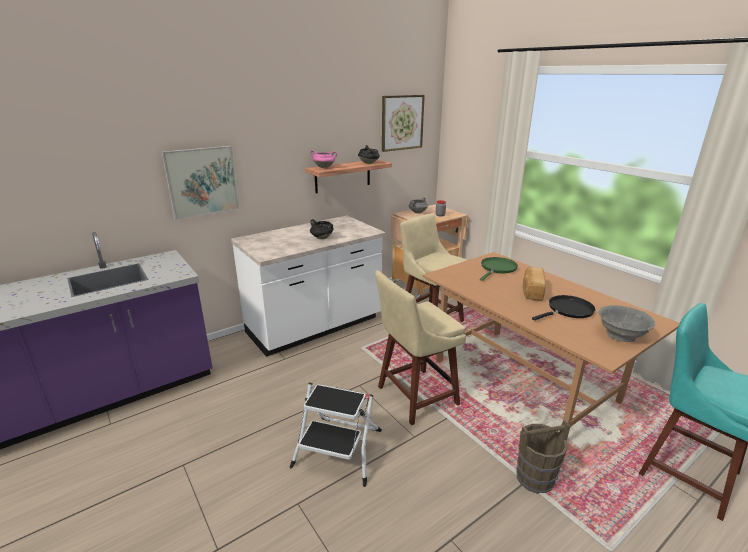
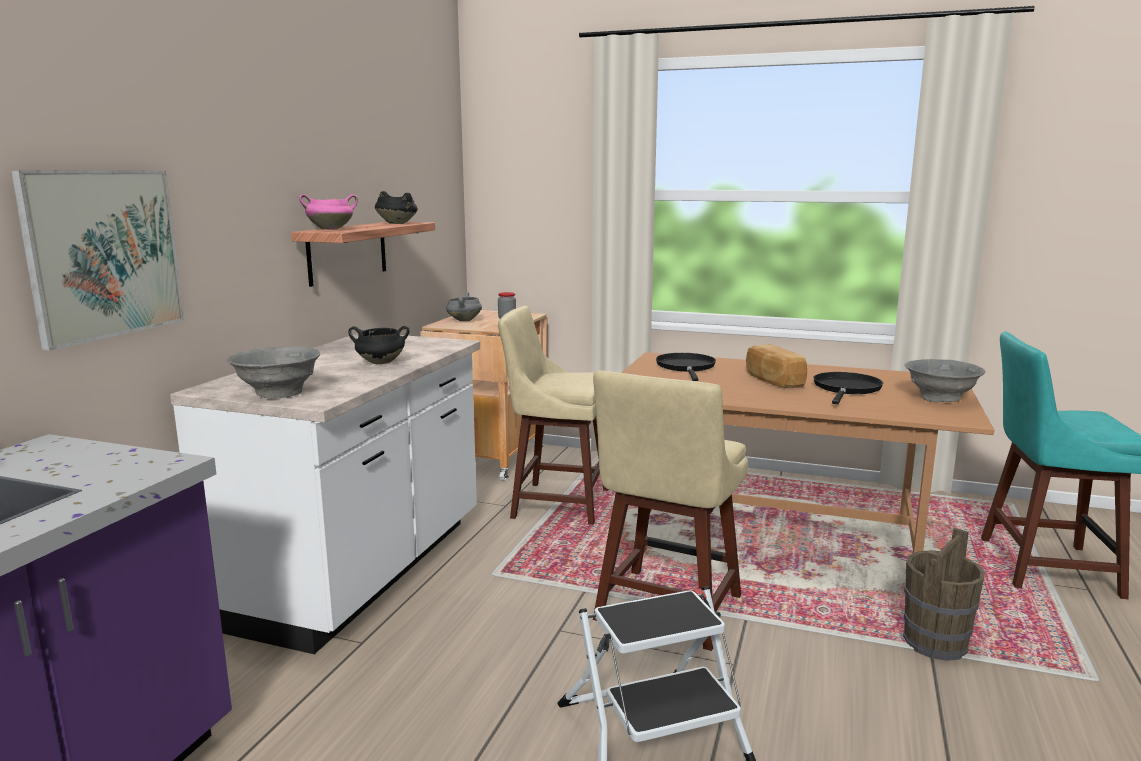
camera: 35 degrees left, 10 degrees down
(260, 247) = (278, 393): none -> grey bowl
(402, 122) = (419, 156): picture -> none
(497, 268) = (686, 367): green frying pan -> black frying pan

